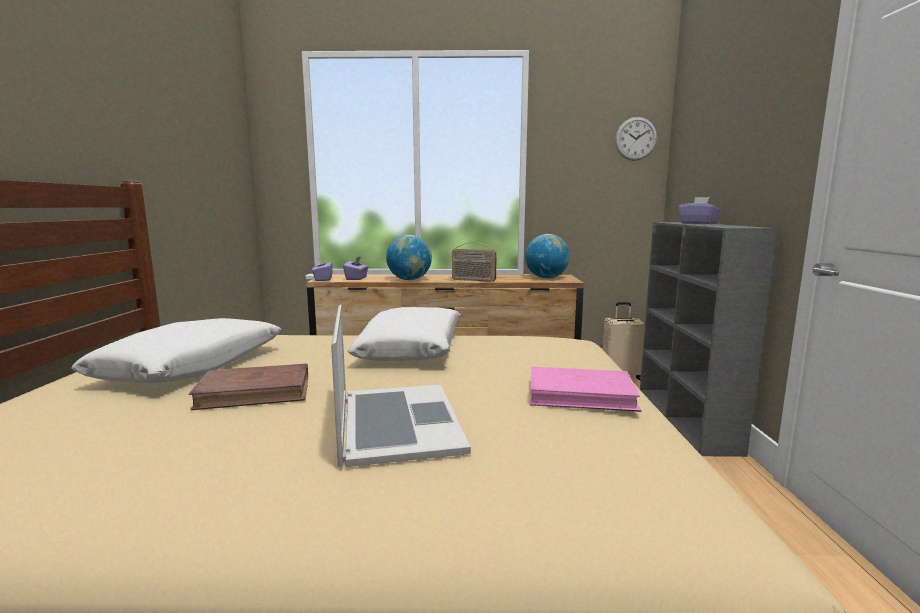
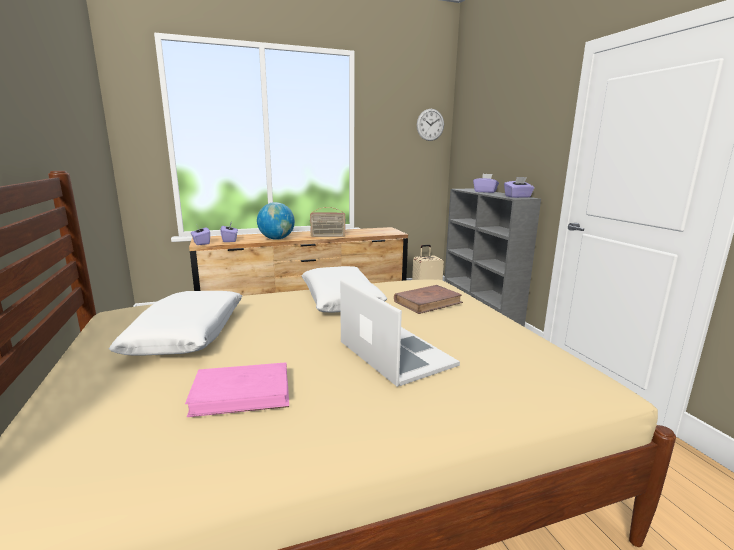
camera: 20 degrees left, 5 degrees up
(255, 392) = (272, 347): brown book -> brown book (428, 302)
(546, 278) = (378, 231): globe -> none
(581, 395) = (479, 319): pink book -> pink book (242, 393)
(739, 226) = (518, 197): none -> purple tissue box

